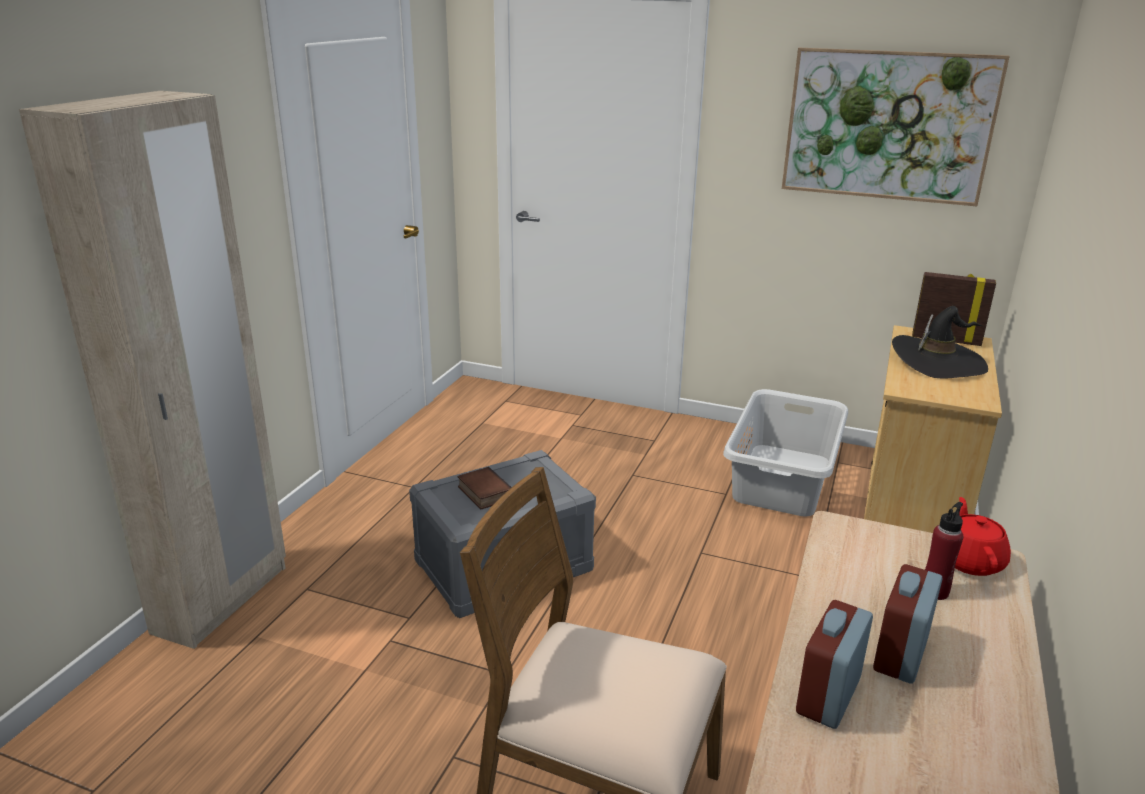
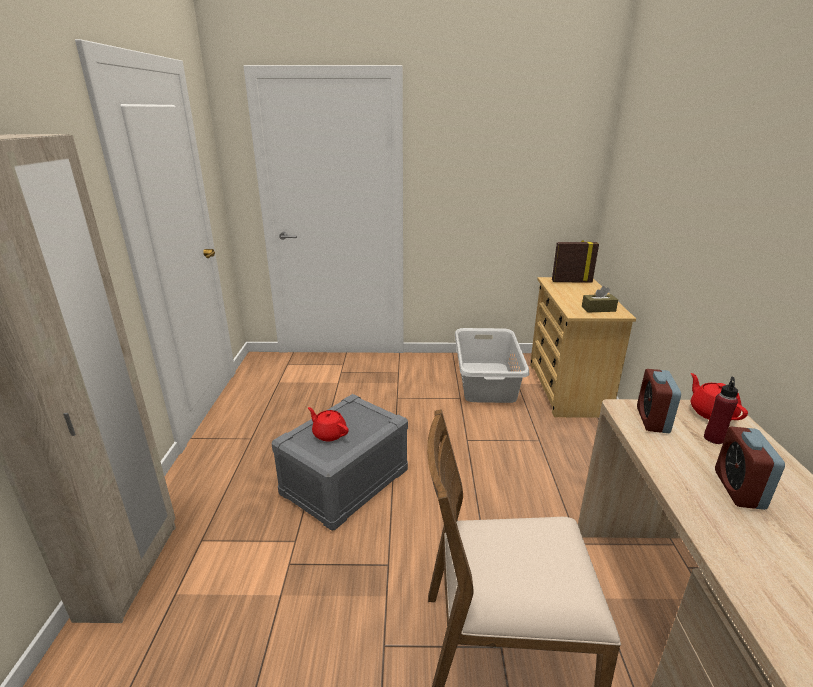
camera: 20 degrees left, 0 degrees up
(483, 493) = (329, 434): book -> red teapot
(828, 696) = (730, 535): alarm clock -> alarm clock (652, 420)
(888, 125) = (520, 155): picture -> none
(937, 362) = (578, 294): black hat -> none
(949, 389) = (598, 309): none -> brown tissue box

